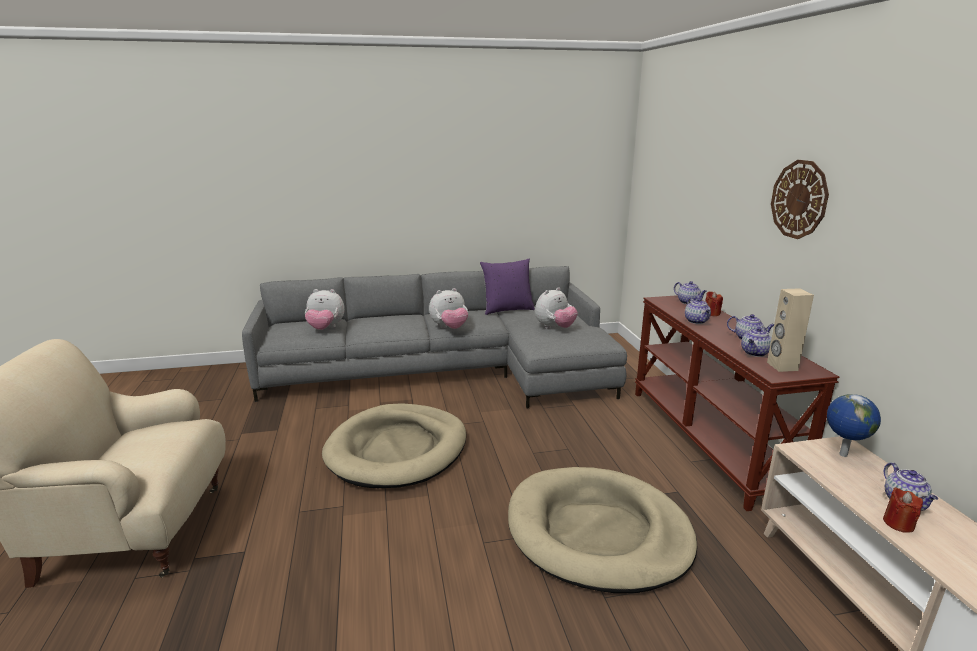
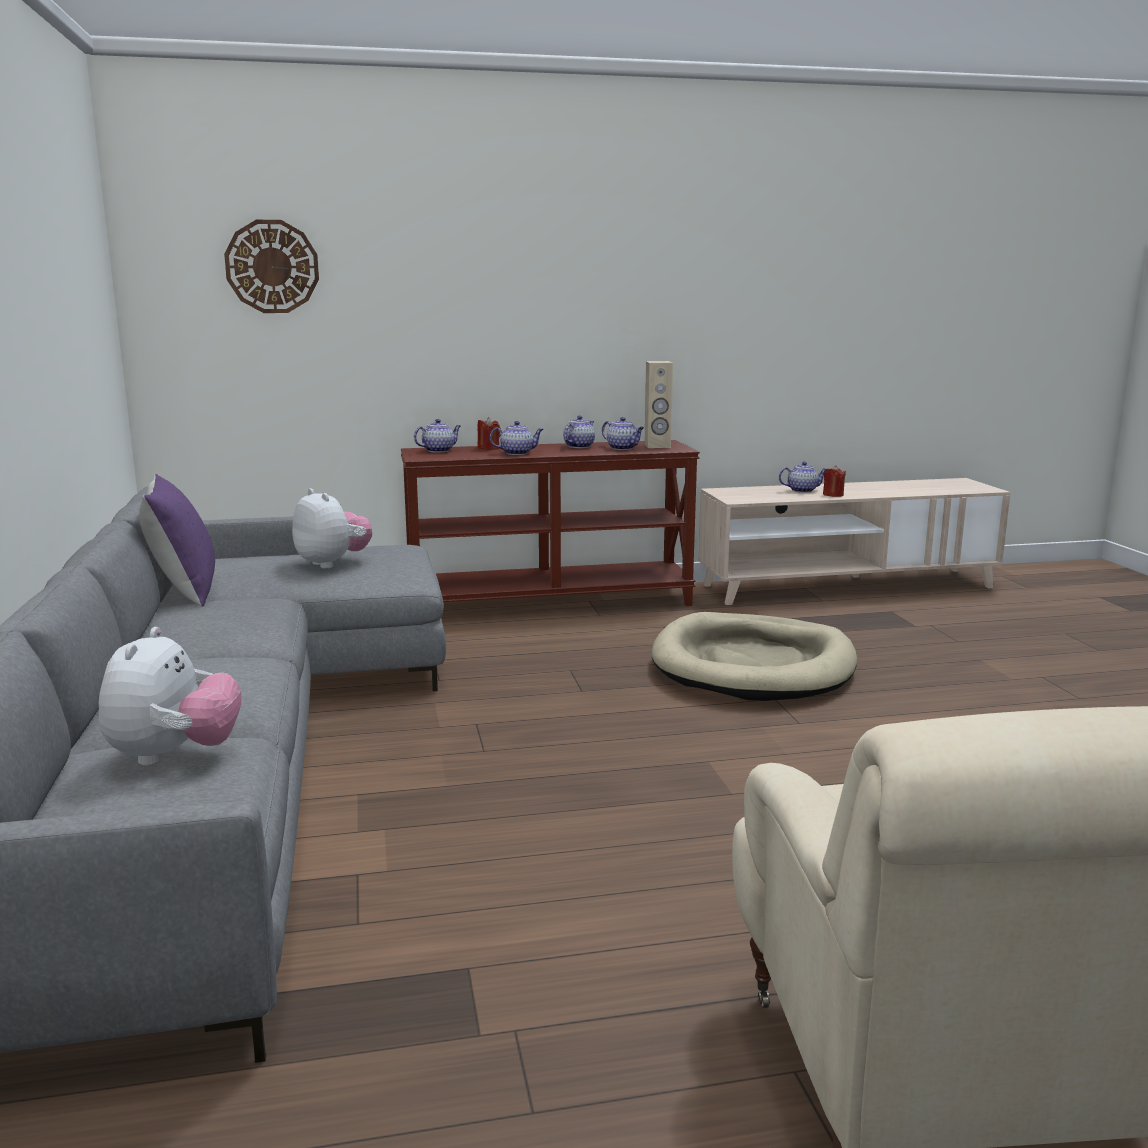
camera: 90 degrees left, 5 degrees down
(397, 449) = (572, 795): beige dog bed -> none
(449, 328) = (272, 630): plush toy -> none
(799, 199) = (574, 277): wall clock -> wall clock (272, 266)
(842, 454) = (737, 492): globe -> none

